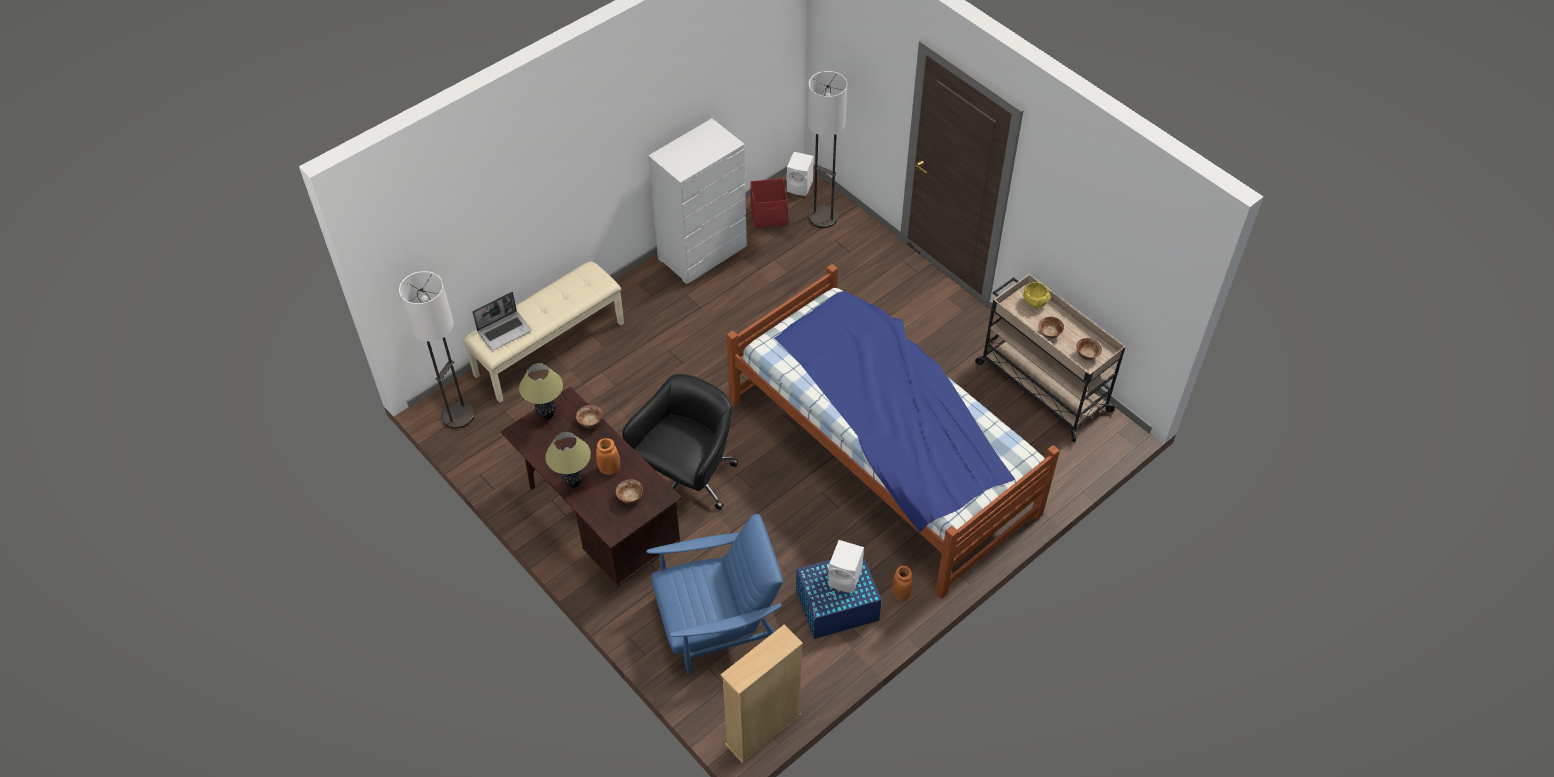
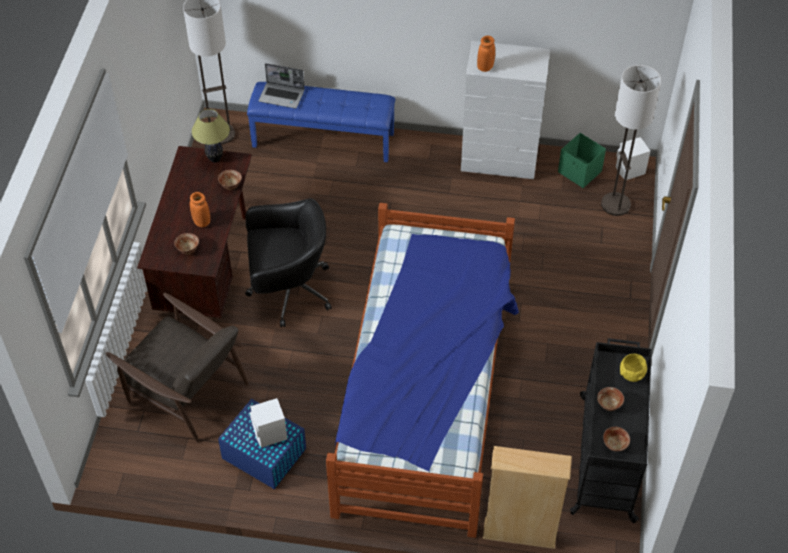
camera: 50 degrees right, 0 degrees up
(549, 348) = (323, 139): beige bench -> blue bench
(573, 483) = (172, 211): table lamp -> none
(717, 621) = (186, 390): blue armchair -> brown armchair
(763, 730) = (120, 478): beige bookcase -> beige bookcase (519, 533)
(769, 215) = (580, 172): red storage box -> green storage box
(901, 593) = (311, 488): orange vase -> orange vase (485, 67)
(1041, 386) = (606, 455): beige cart -> black cart

